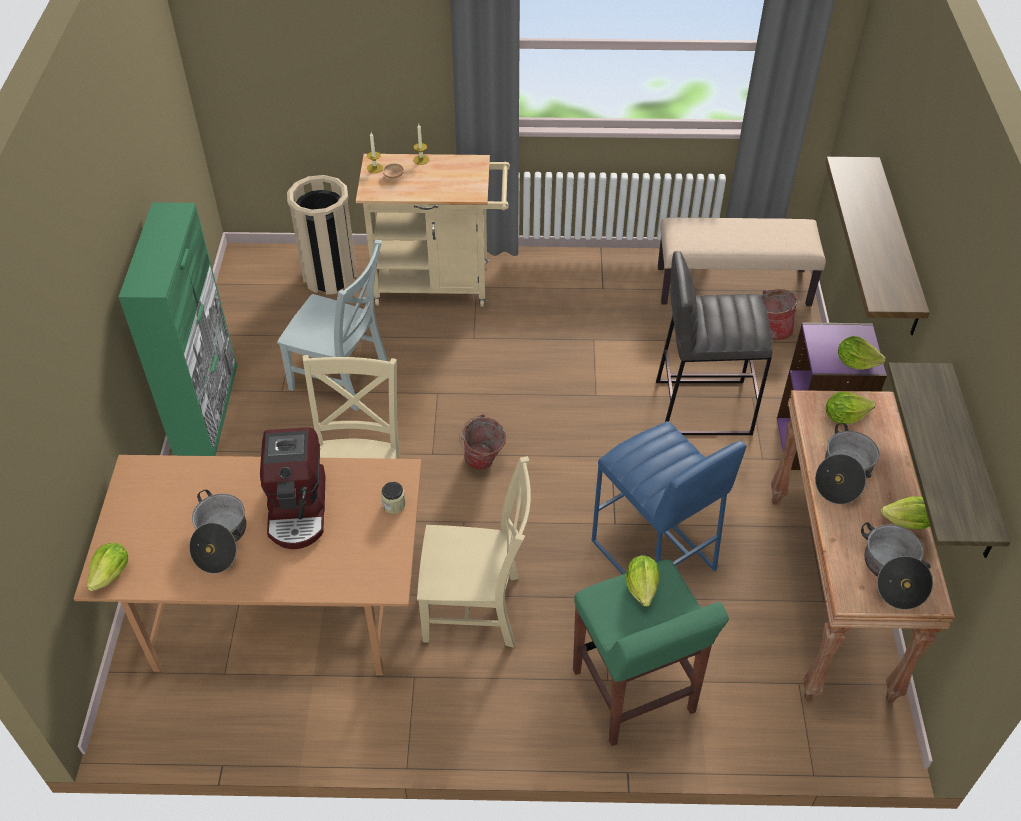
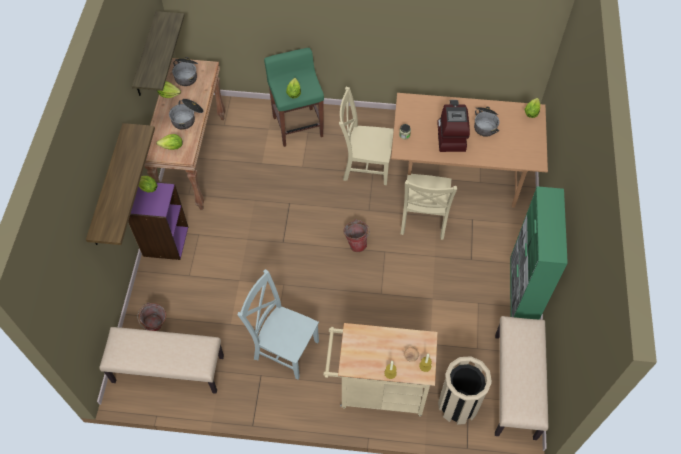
camera: 175 degrees left, 10 degrees up
(246, 298) = (516, 386): none -> beige bench
(342, 377) = (441, 310): grey chair -> grey chair (284, 348)
(653, 556) = (274, 184): blue stool -> none
(702, 406) = (221, 271): grey stool -> none

